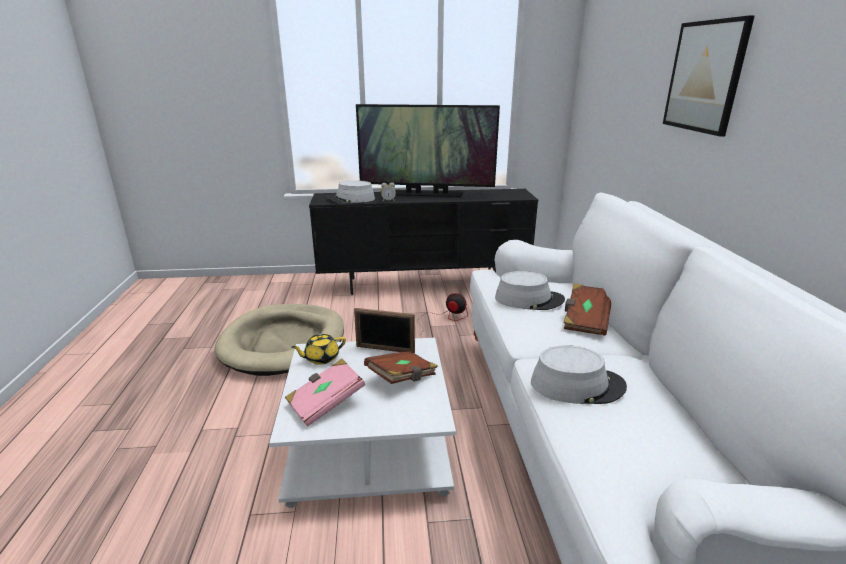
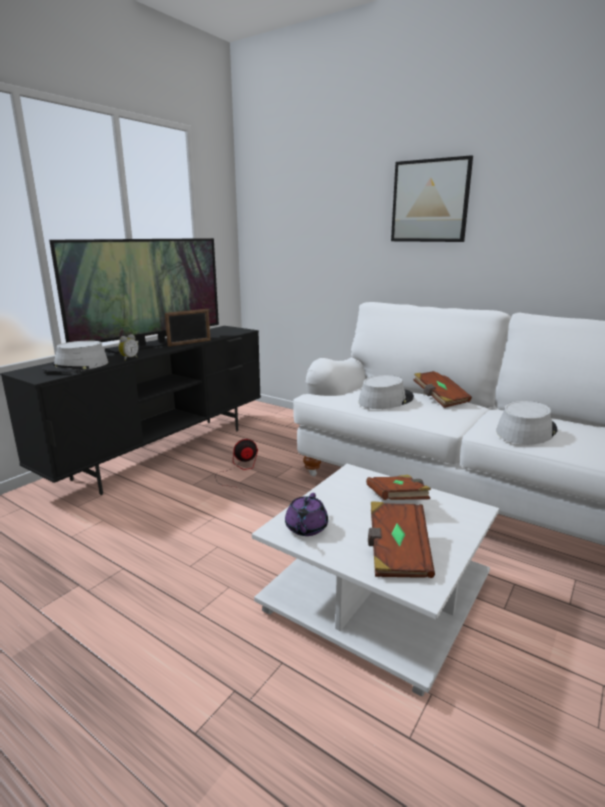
camera: 50 degrees left, 5 degrees down
(284, 342) = (111, 580): beige dog bed -> none
(321, 358) = (306, 528): yellow teapot -> purple teapot
(326, 403) = (396, 553): pink book -> brown book
(385, 349) = (337, 491): picture frame -> picture frame (189, 343)

